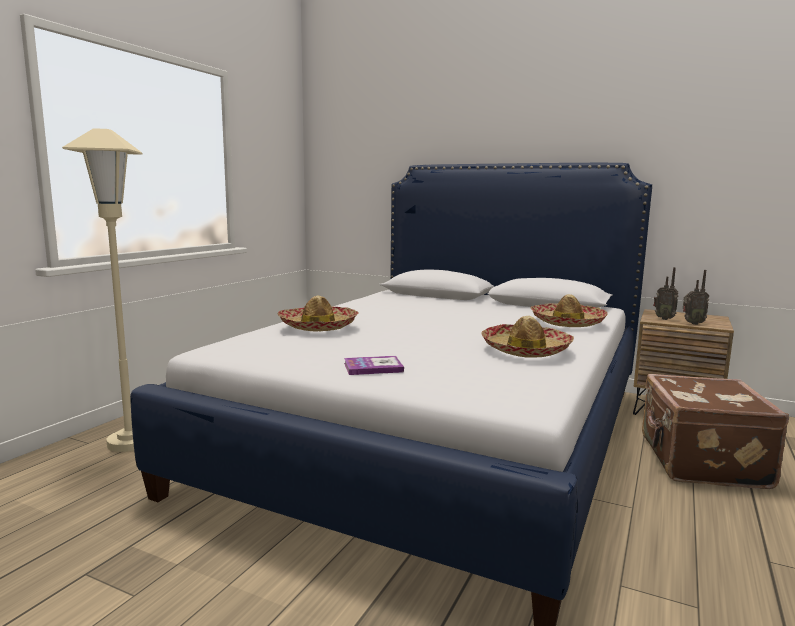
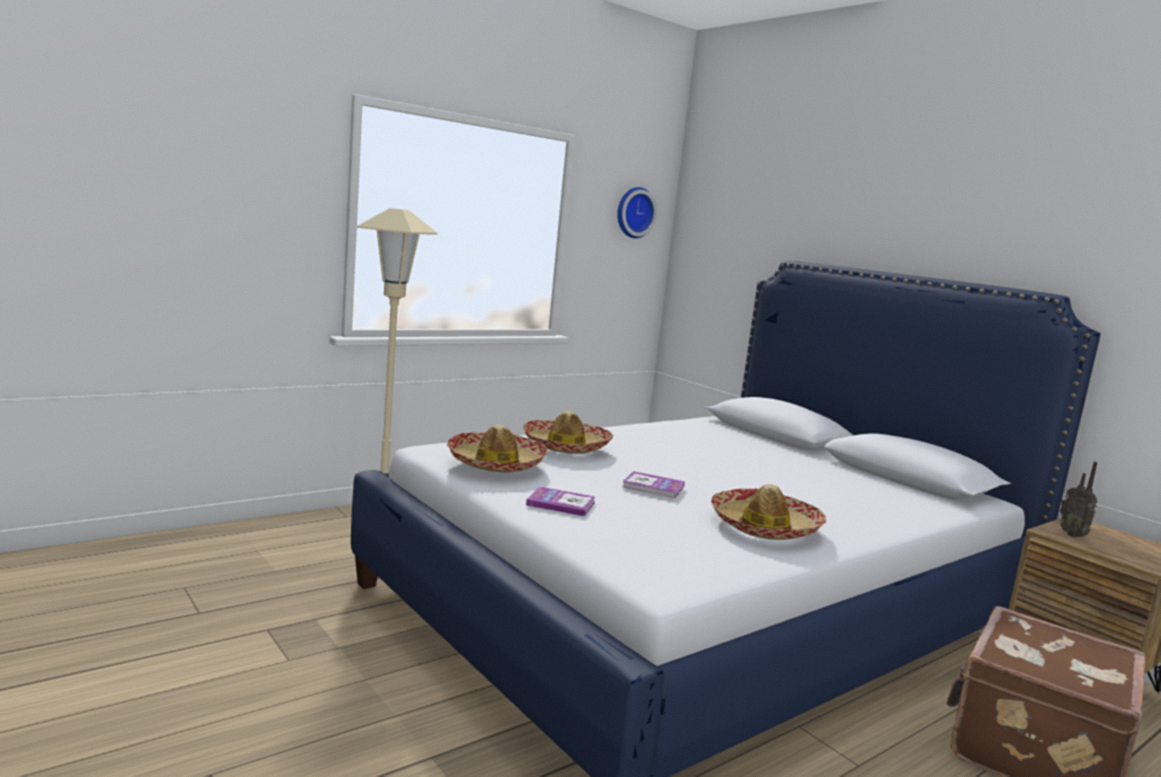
camera: 25 degrees right, 0 degrees up
(277, 140) = (633, 212): none -> wall clock
(418, 341) = (653, 486): none -> book
(567, 323) = (886, 507): hat -> hat (496, 463)
(692, 323) = (1108, 551): radio -> none

